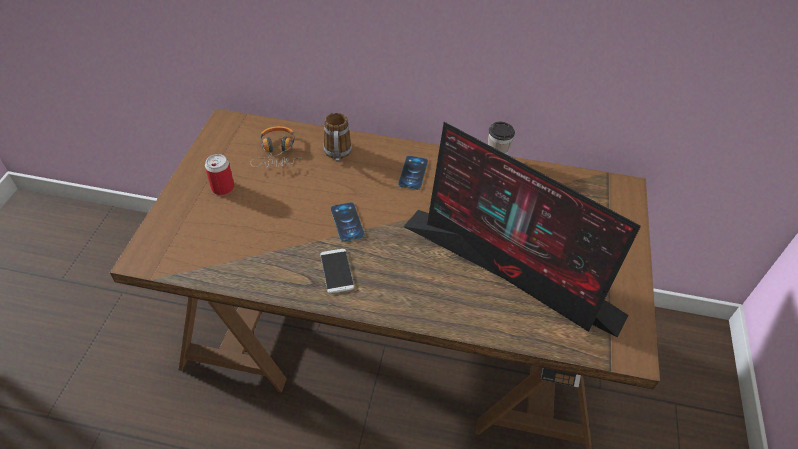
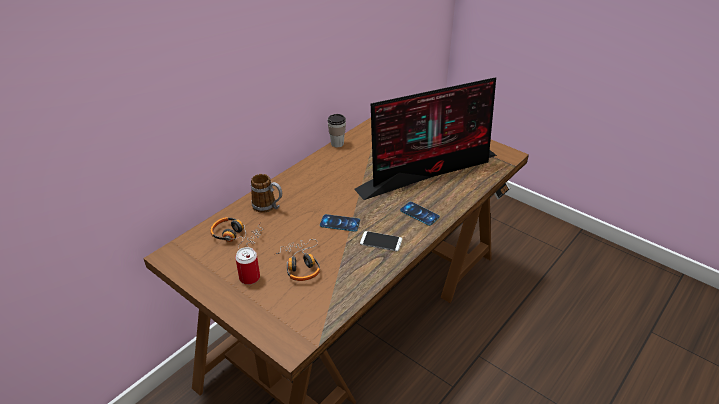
camera: 60 degrees left, 10 degrees down
(261, 217) = (300, 264): none -> headphones
(413, 173) = (318, 179): phone -> phone (419, 214)

